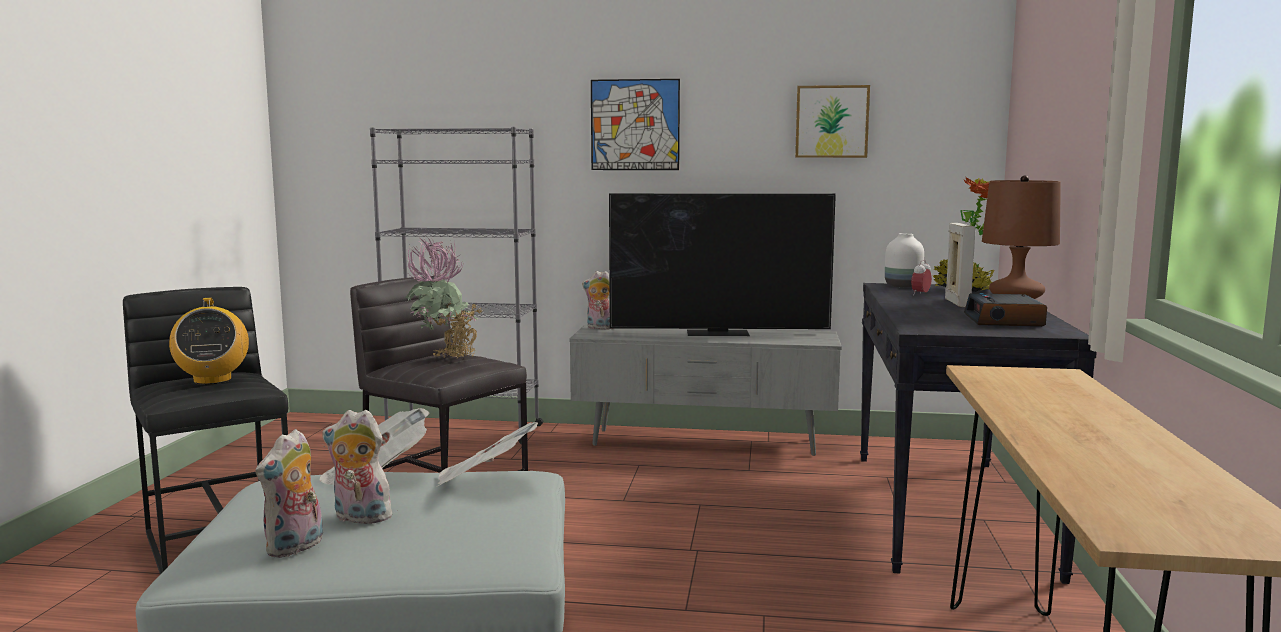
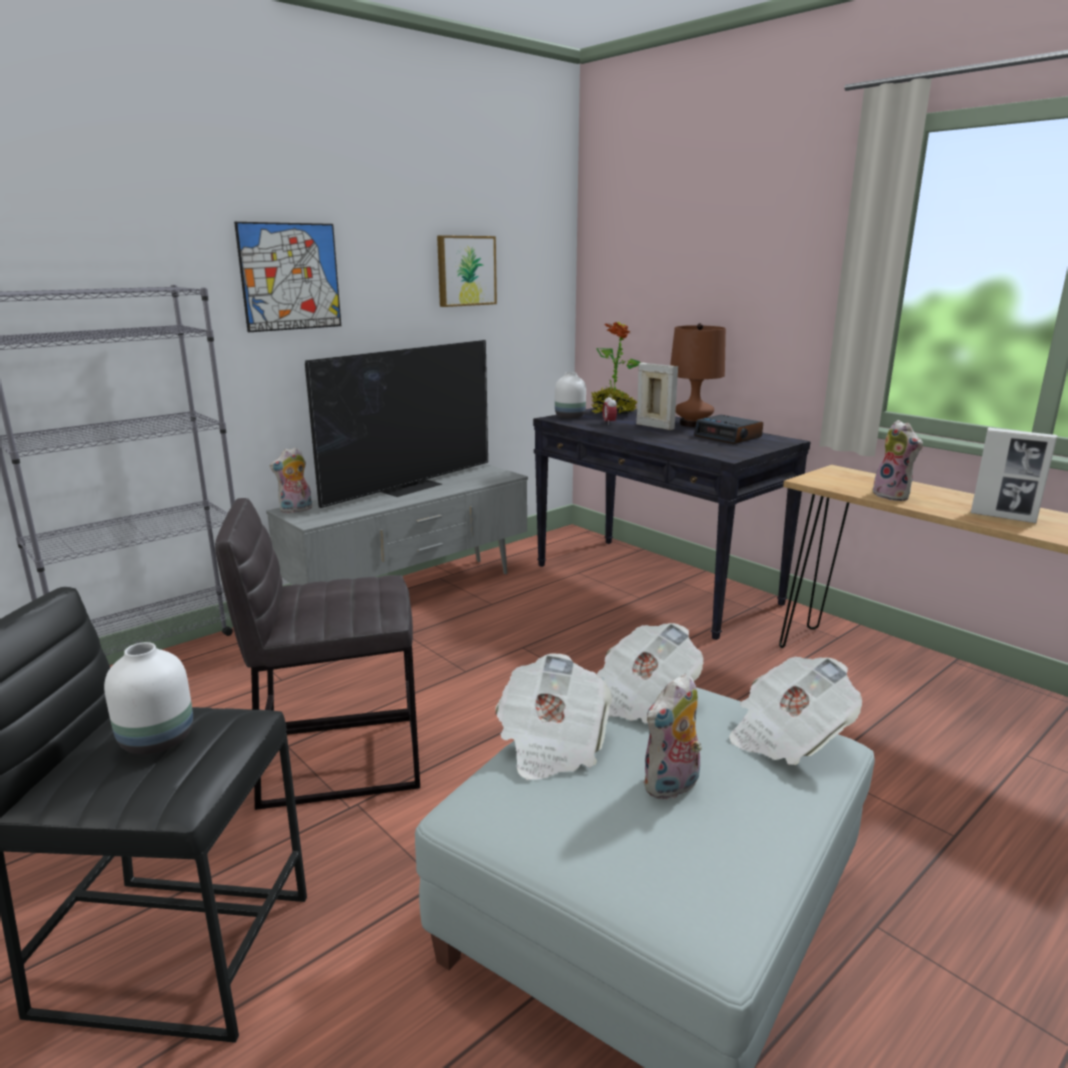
camera: 50 degrees left, 10 degrees up
(212, 380) = (157, 739): radio -> white vase
(296, 548) = (710, 846): plush toy -> plush toy (893, 496)
(446, 359) = (339, 595): potted plant -> none
(494, 537) = (787, 736): none -> newspaper
(1082, 445) = (1003, 517): none -> picture frame

